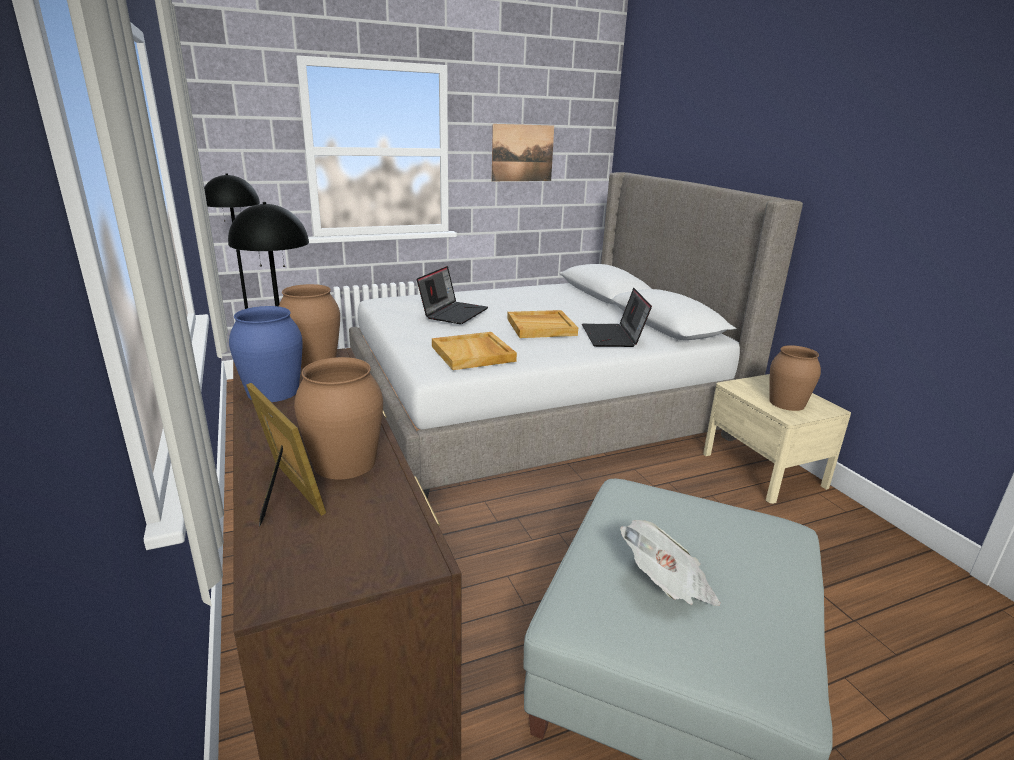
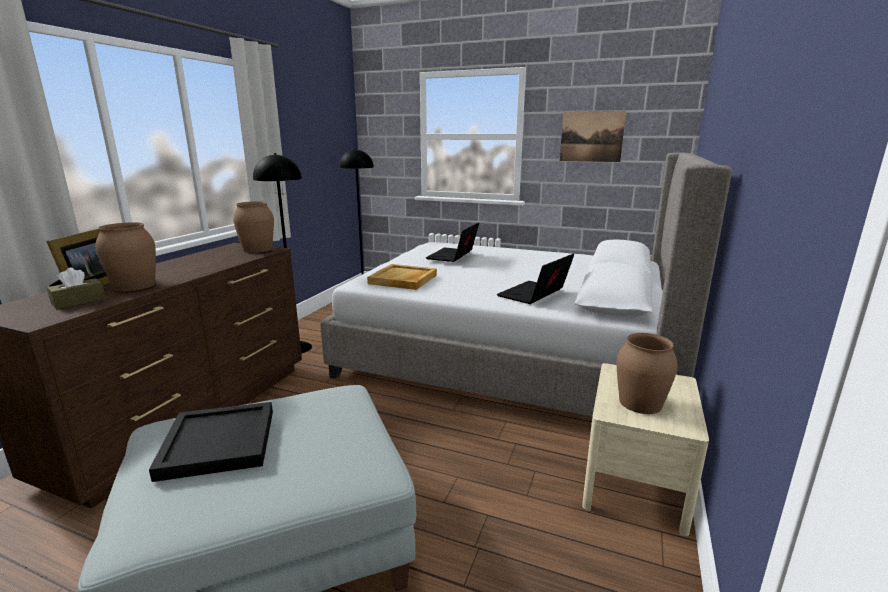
camera: 45 degrees right, 5 degrees down
(273, 392) = (204, 256): blue vase -> none
(357, 513) = (79, 301): none -> brown tissue box
(453, 313) = (453, 256): laptop -> laptop turned 135 degrees clockwise
(541, 327) = (493, 276): beige tray -> none
(667, 585) = (219, 443): newspaper -> black tray

